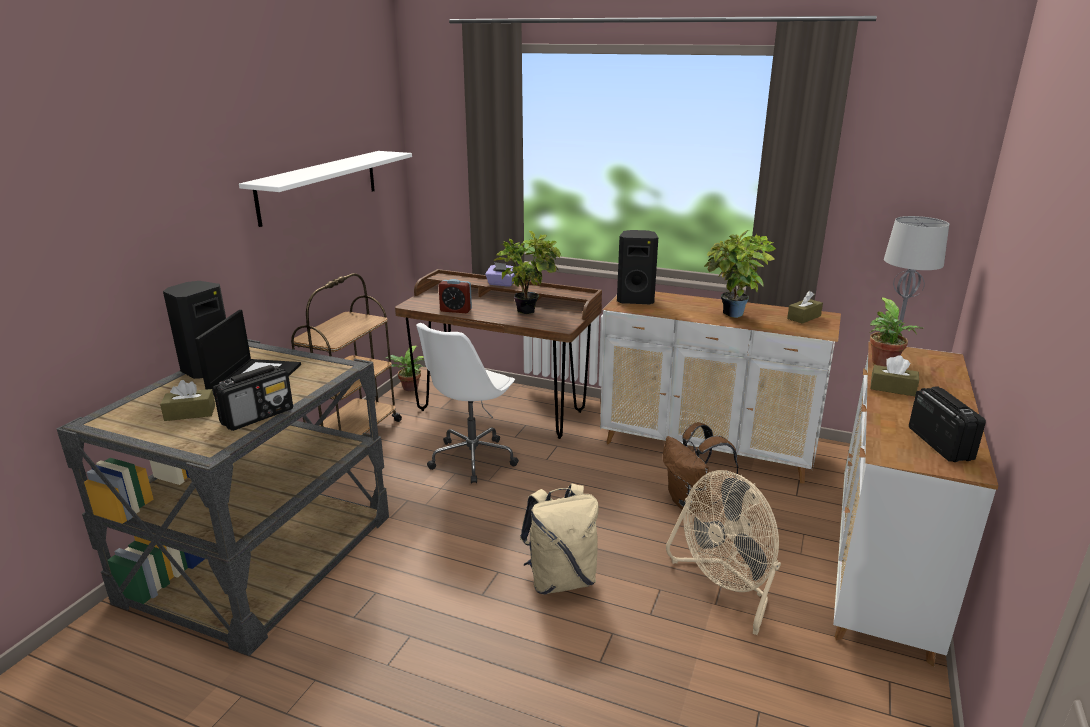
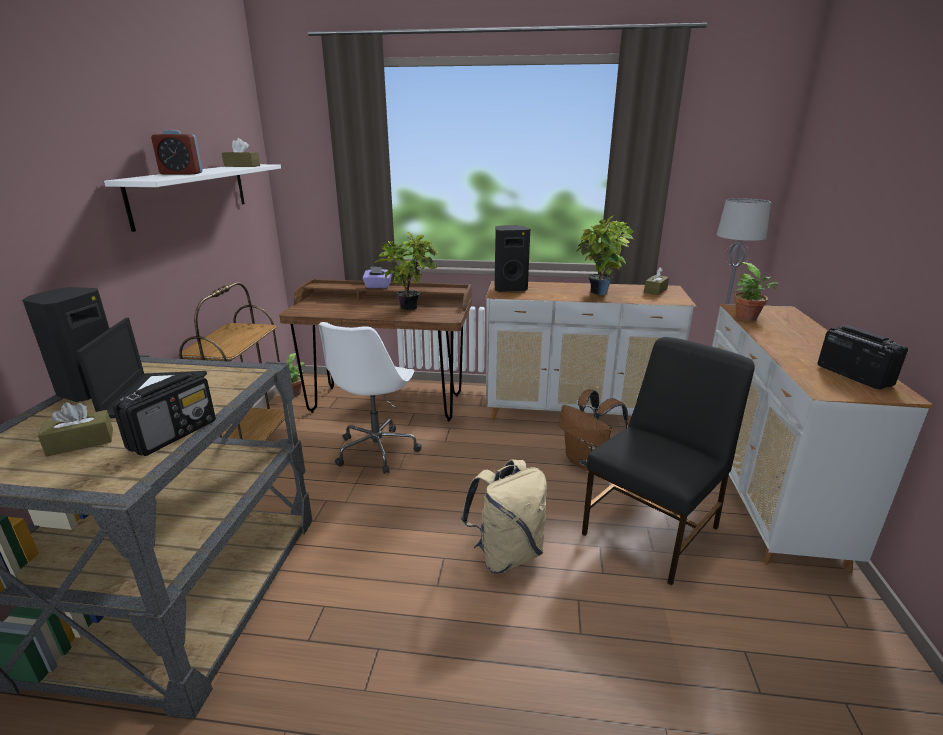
camera: 15 degrees left, 0 degrees up
(456, 310) = (341, 312): alarm clock -> alarm clock (181, 173)
(727, 584) = (653, 530): beige fan -> black chair
(892, 388) = (772, 336): brown tissue box -> brown tissue box (242, 166)

